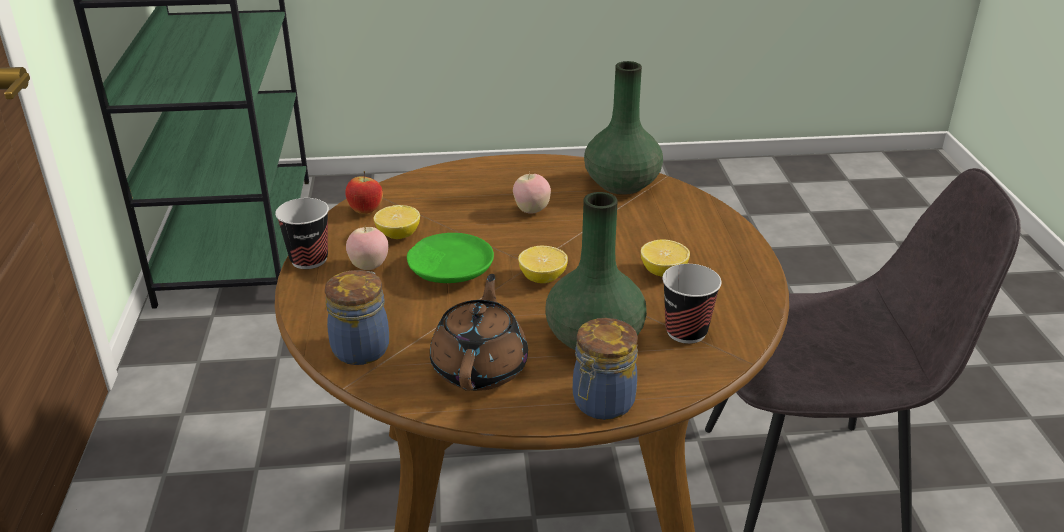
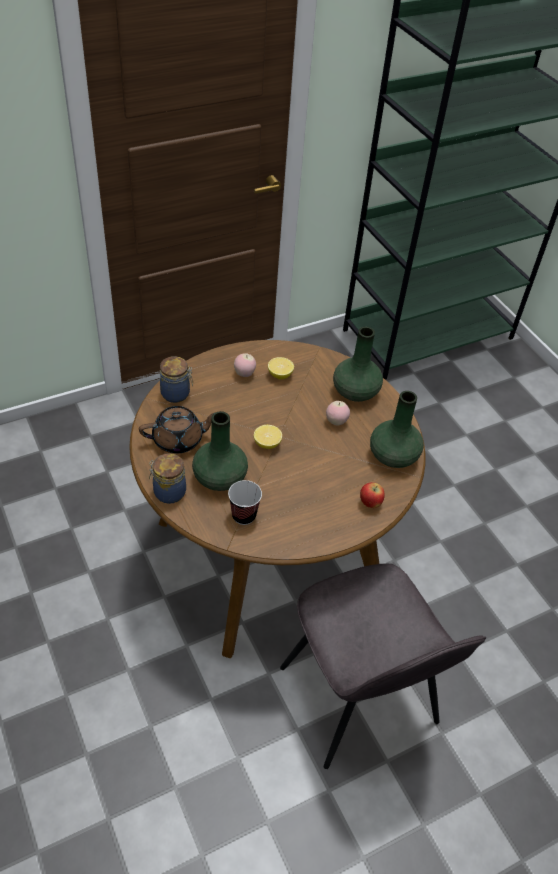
camera: 65 degrees right, 15 degrees up
(309, 259) = (240, 350): cup -> none
(365, 211) = (296, 355): apple -> apple (370, 503)
(450, 270) = (256, 405): green plate -> none
(482, 184) = (355, 392): none -> green vase
(663, 272) = (300, 495): lemon -> none

